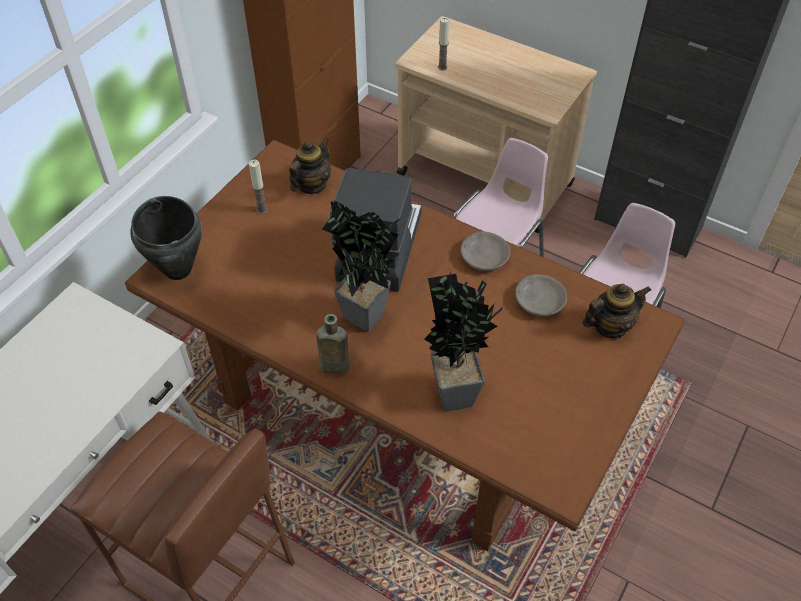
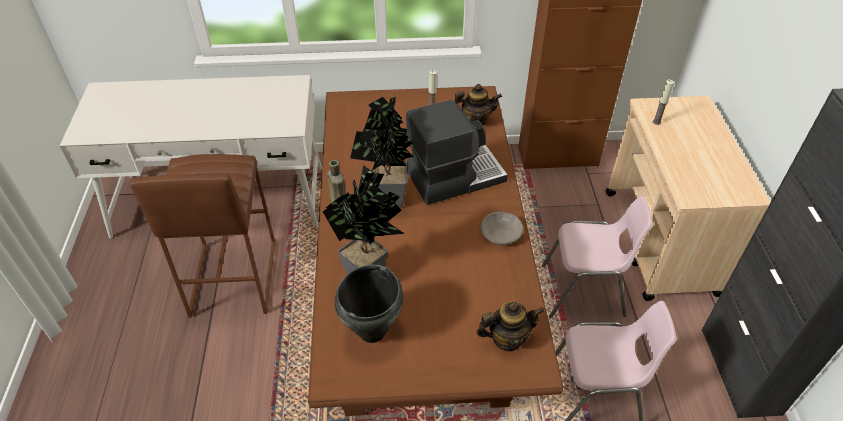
camera: 55 degrees right, 5 degrees down
(178, 269) = (354, 105): black cooking pot -> black cooking pot (373, 331)
(539, 300) = (490, 283): grey bowl -> none
(610, 326) = (507, 338): teapot -> teapot turned 45 degrees counterclockwise

